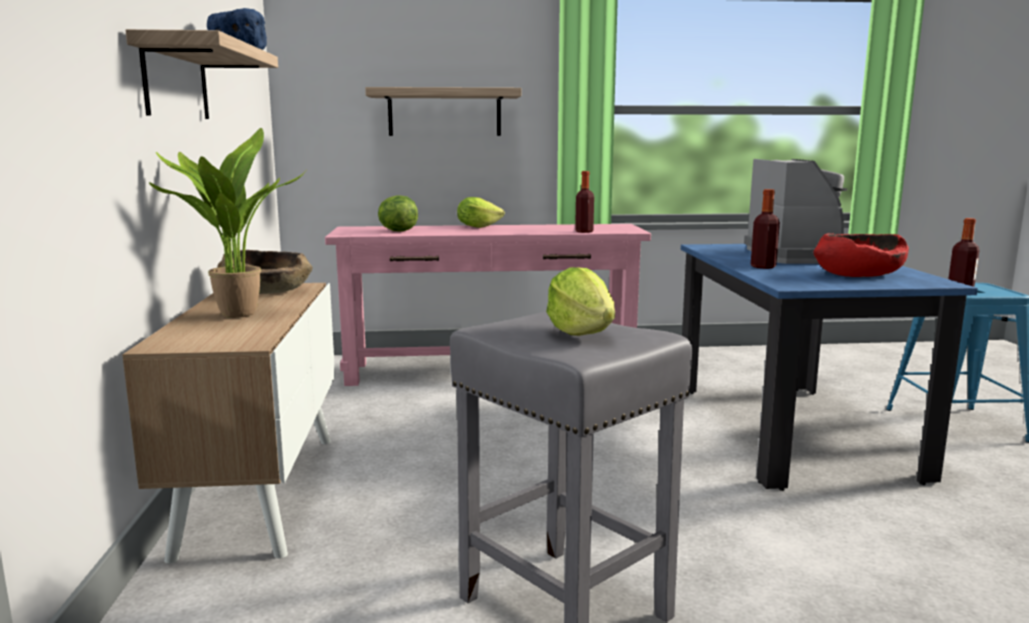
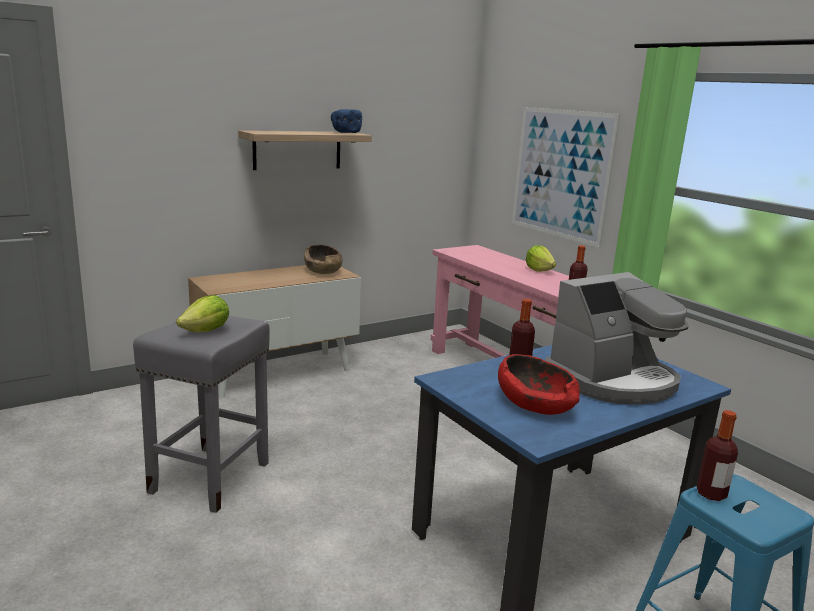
camera: 60 degrees right, 5 degrees up
(234, 314) = (268, 276): potted plant -> none
(397, 231) = (480, 258): lettuce -> none
(444, 113) = (561, 174): shelf -> picture

